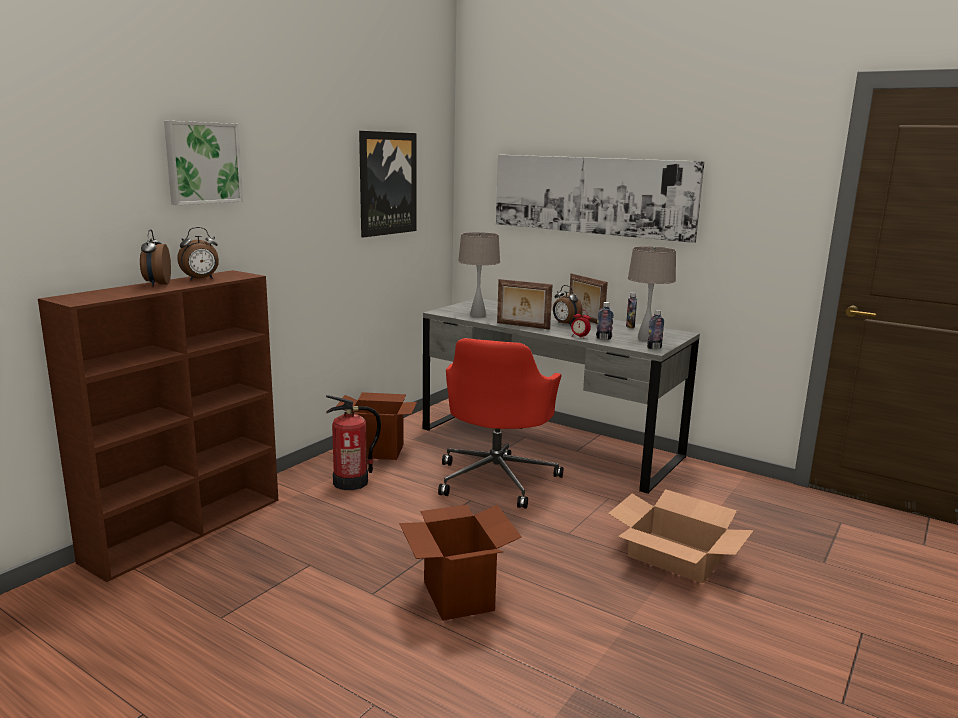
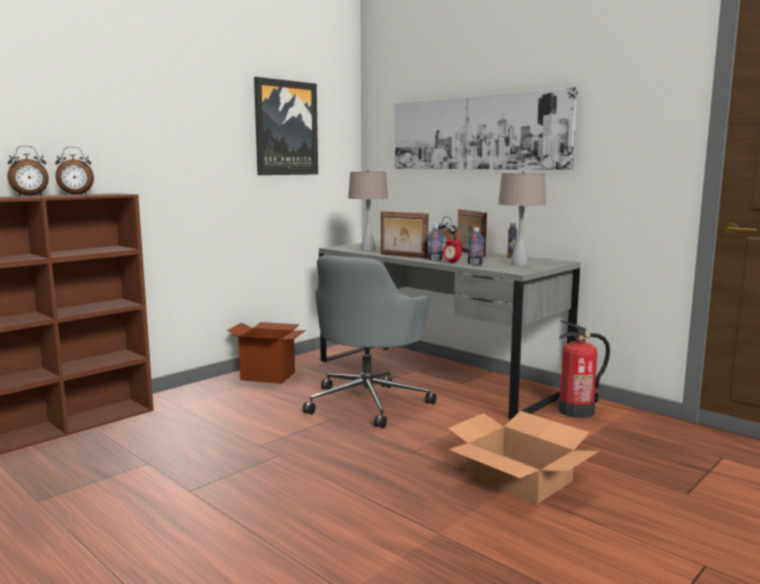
camera: 10 degrees right, 5 degrees down
(156, 284) = (30, 196): alarm clock -> alarm clock turned 120 degrees counterclockwise
(202, 163) = (86, 93): picture -> none
(351, 482) = (228, 399): fire extinguisher -> fire extinguisher (577, 411)
(458, 596) = (272, 498): cardboard box -> none
(497, 478) = (368, 402): red office chair -> grey office chair
(654, 348) = (520, 270): bottle -> bottle (435, 259)

